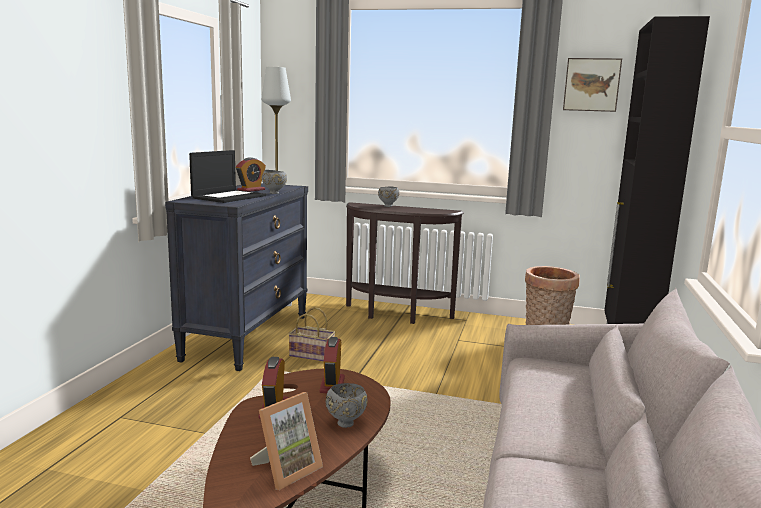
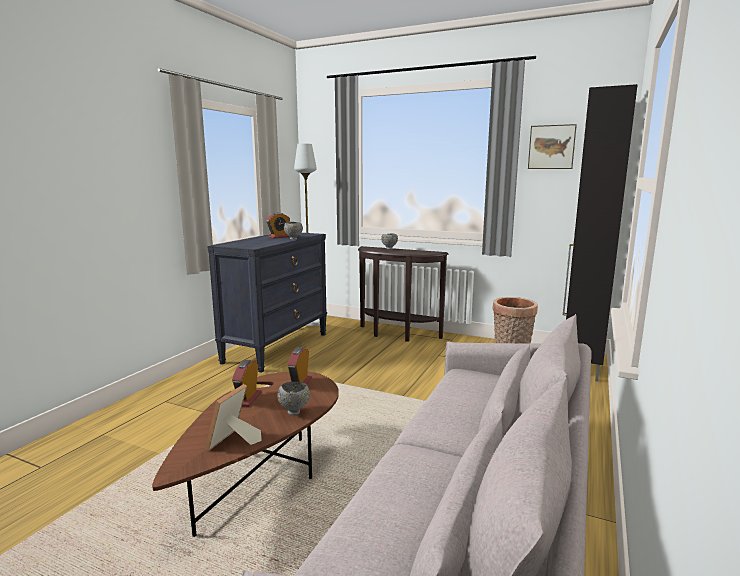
camera: 10 degrees right, 0 degrees up
(229, 197) = (257, 242): laptop -> none
(286, 470) = (233, 443): picture frame -> picture frame turned 150 degrees clockwise
(313, 355) = (320, 362): basket -> none

